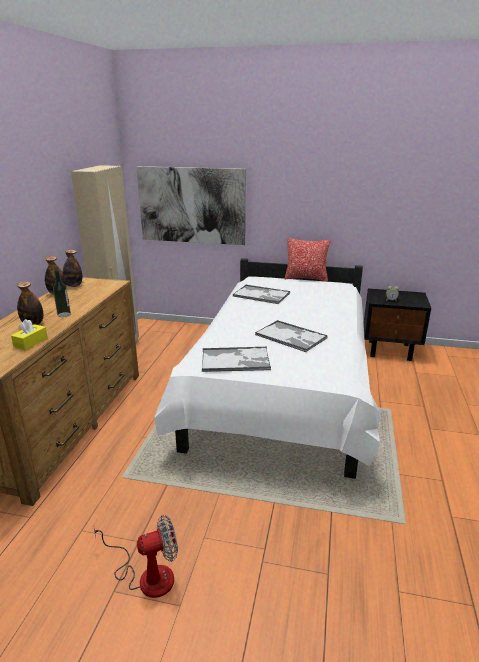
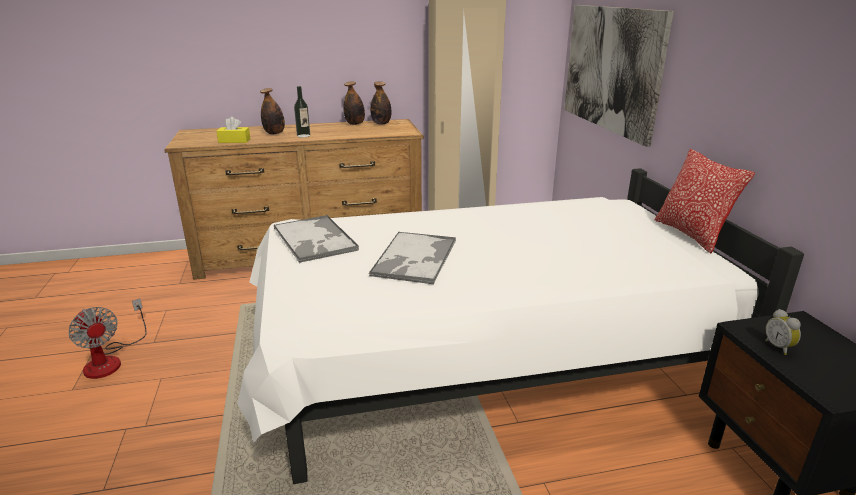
camera: 65 degrees right, 0 degrees up
(262, 295) = (548, 215): tray -> none

